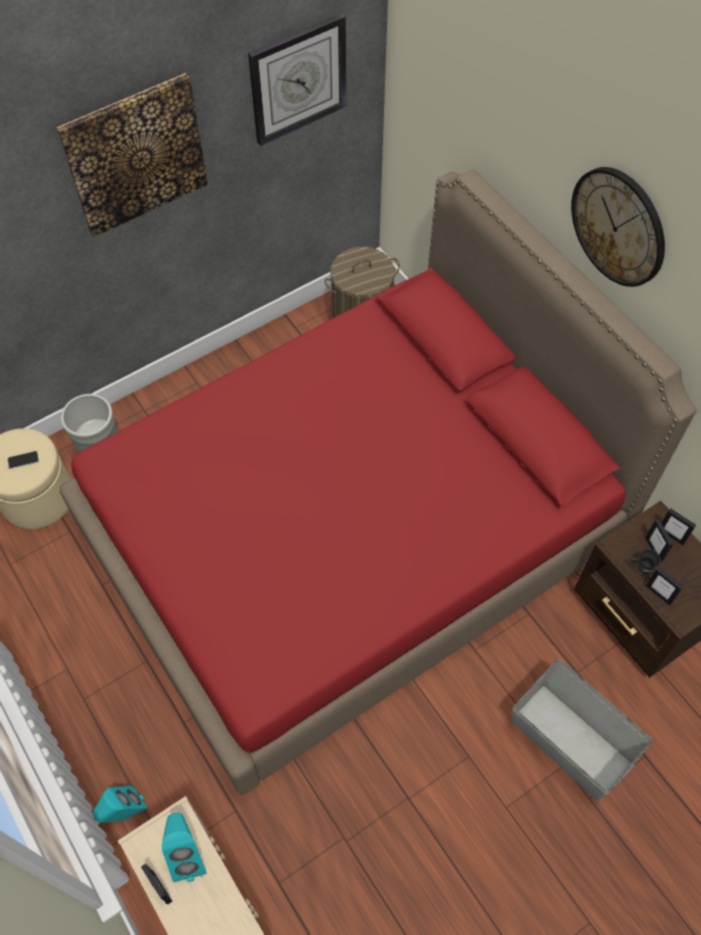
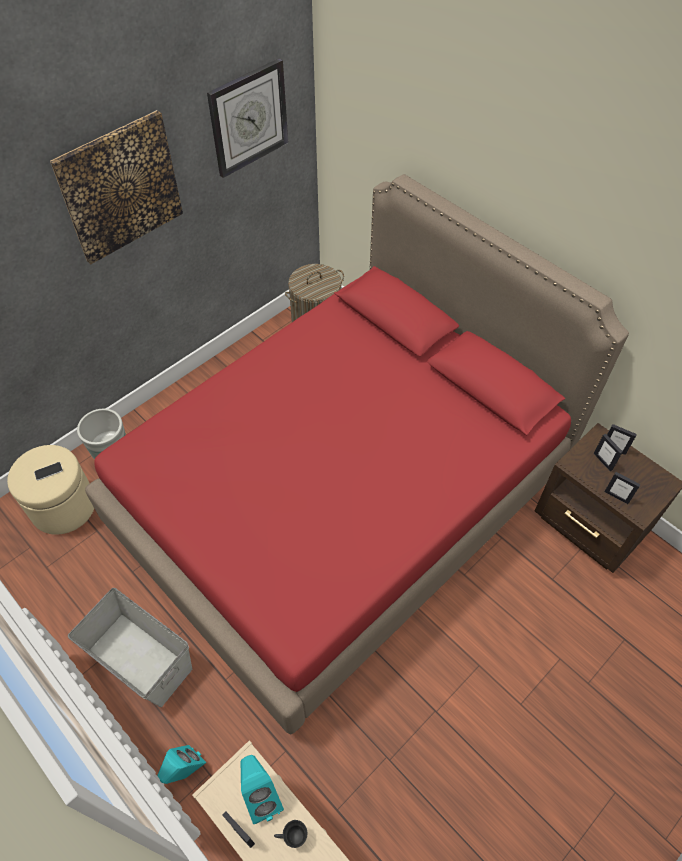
camera: 10 degrees left, 5 degrees down
(570, 740) = (560, 637): grey storage box -> grey storage box (140, 658)
(618, 226) = (543, 188): wall clock -> none
(640, 567) = (596, 477): grey mug -> grey mug (291, 837)

